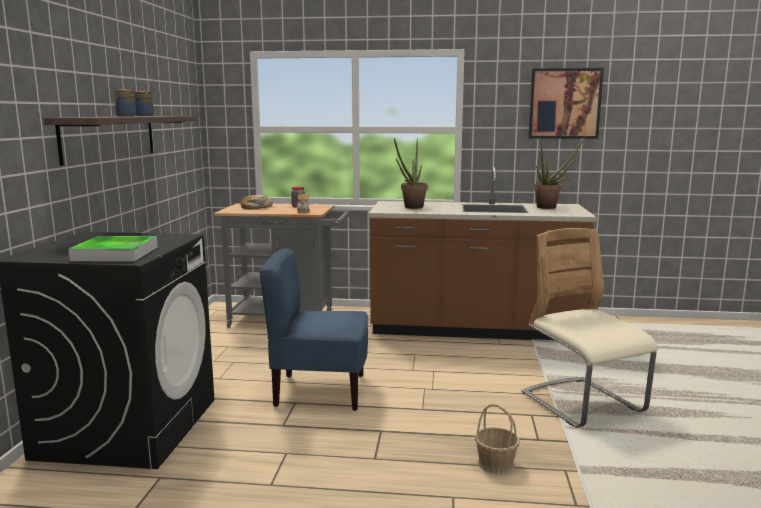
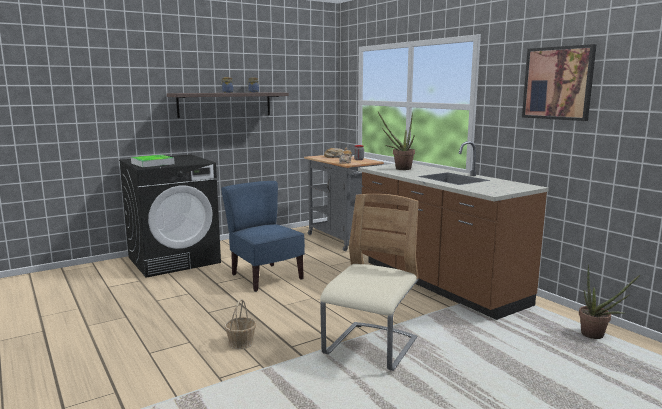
camera: 50 degrees right, 0 degrees up
(550, 207) = (502, 185): potted plant -> potted plant (597, 337)

